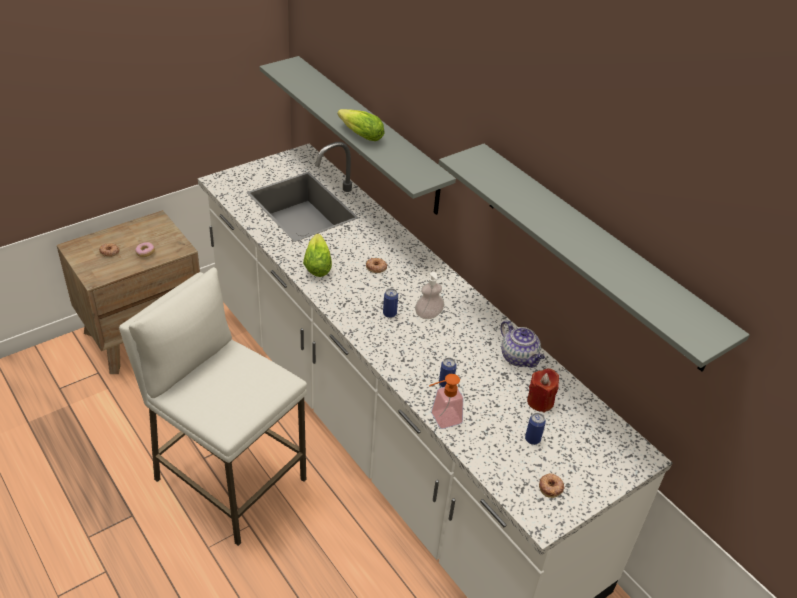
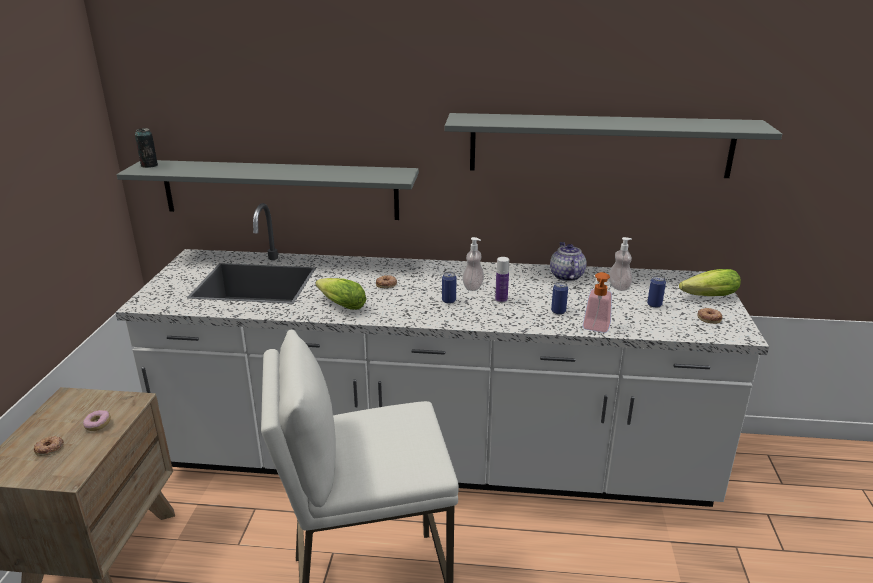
camera: 45 degrees left, 15 degrees down
(290, 66) = (149, 165): none -> can
(359, 134) = (299, 174): lettuce -> lettuce (706, 297)
(426, 341) = (501, 300): none -> bottle
(519, 358) = (566, 276): teapot -> teapot turned 105 degrees counterclockwise
(540, 401) = (619, 287): red candle -> soap dispenser

